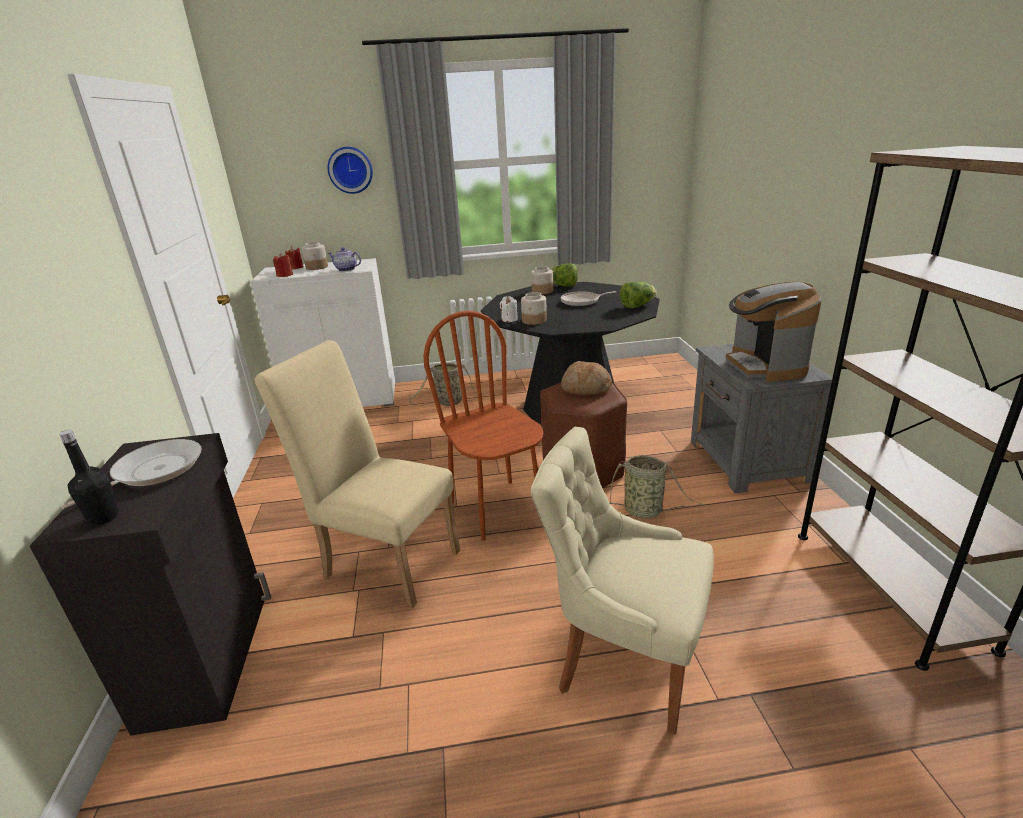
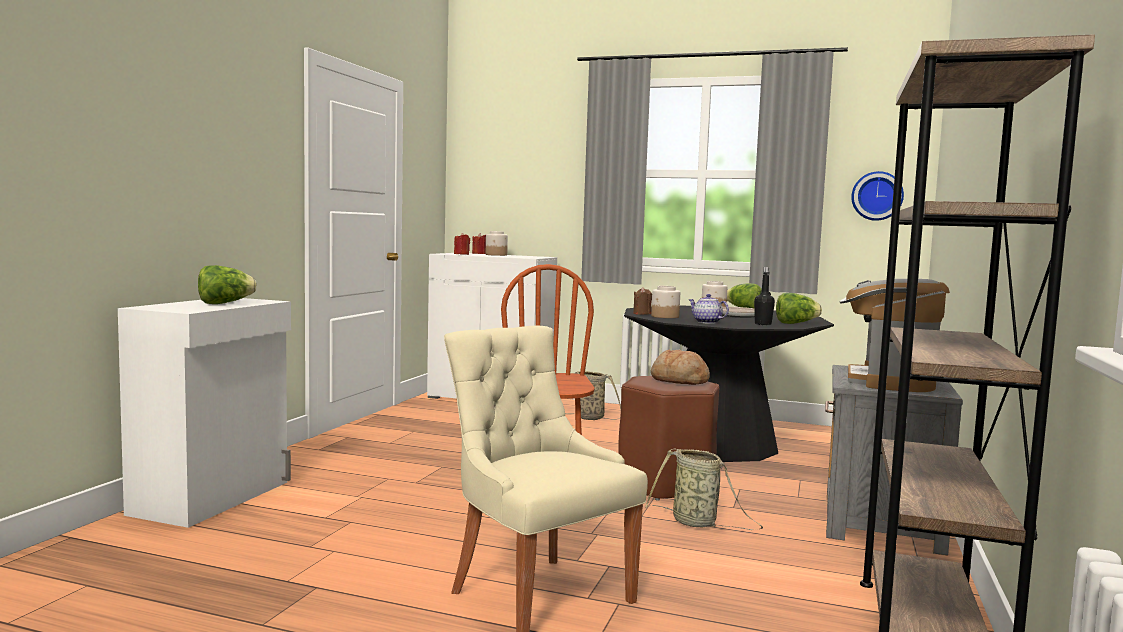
camera: 25 degrees right, 20 degrees down
(104, 517) = (169, 308): black bottle -> black bottle (763, 324)
(153, 471) = (225, 303): frying pan -> lettuce
(209, 657) = (214, 497): black cabinet -> white cabinet
(346, 269) = (516, 257): teapot -> teapot (706, 322)
(350, 170) = (550, 170): wall clock -> wall clock (877, 196)
(385, 559) = (404, 488): beige chair -> none
(509, 319) = (642, 313): white candle -> brown candle

